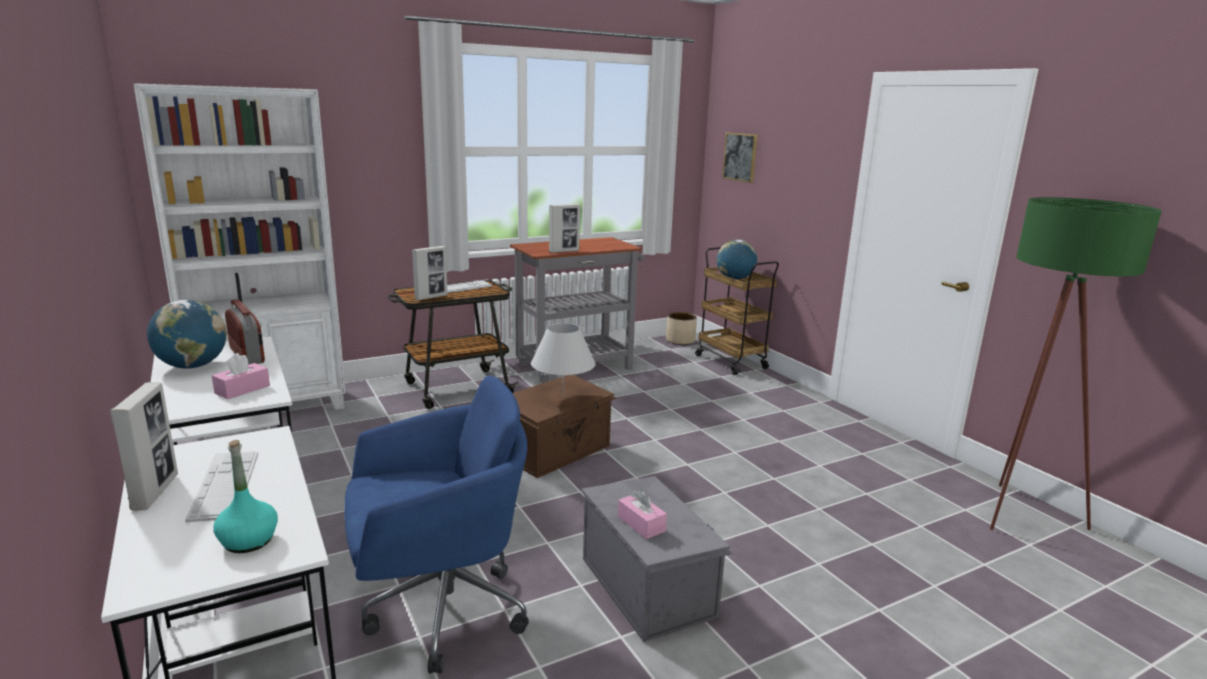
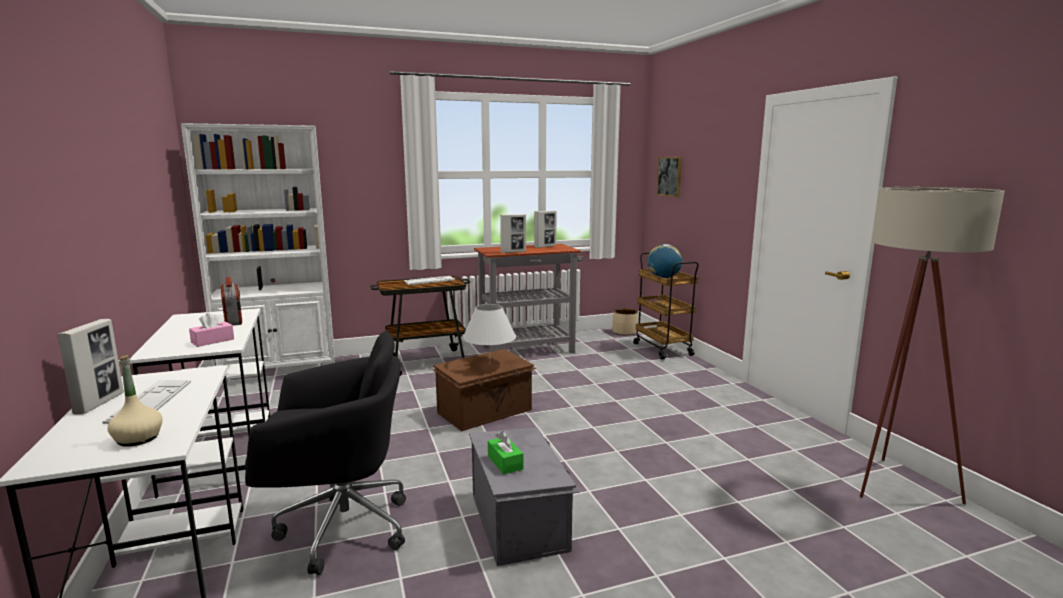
camera: 10 degrees right, 5 degrees down
(192, 366) = (190, 325): globe -> none
(248, 541) = (138, 439): turquoise bottle -> beige bottle
(431, 297) = (402, 286): picture frame -> picture frame (545, 247)
(440, 616) = (338, 531): blue office chair -> black office chair
(641, 524) = (505, 462): pink tissue box -> green tissue box
(1017, 517) = (892, 488): green floor lamp -> beige floor lamp

